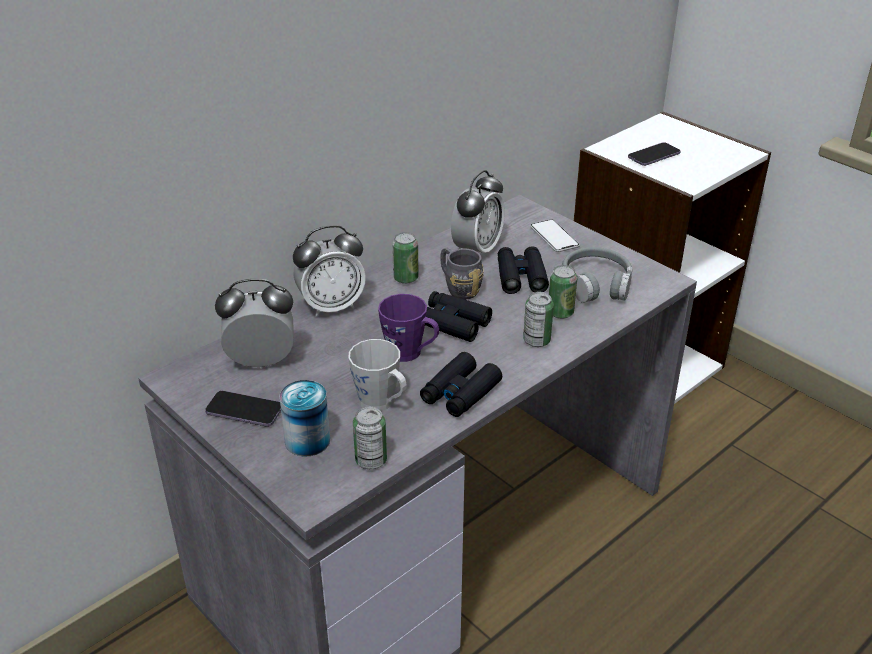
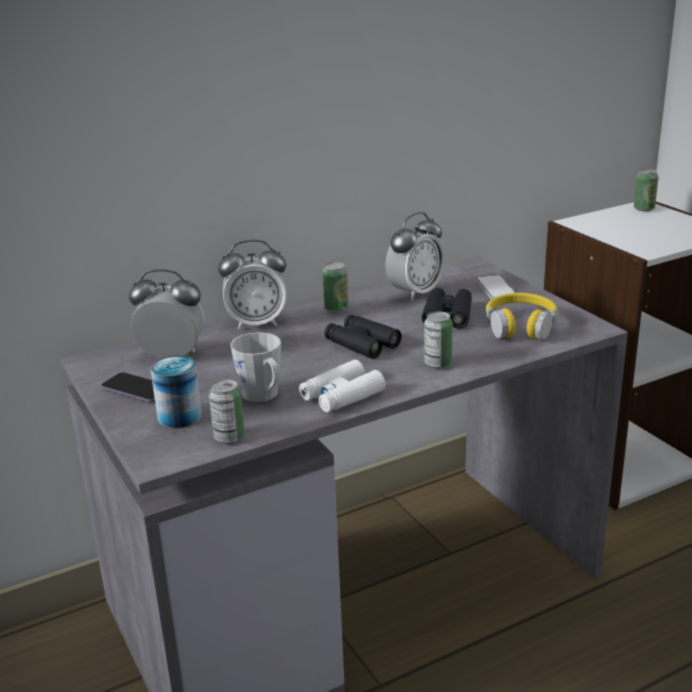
camera: 15 degrees right, 10 degrees down
(410, 353) = (310, 362): purple mug -> none
(458, 287) = (382, 318): grey mug -> none
(460, 393) = (341, 396): black binoculars -> white binoculars
(560, 313) = (472, 344): can -> can (644, 209)
(596, 284) = (520, 326): grey headphones -> yellow headphones
(653, 156) = (620, 229): phone -> none

